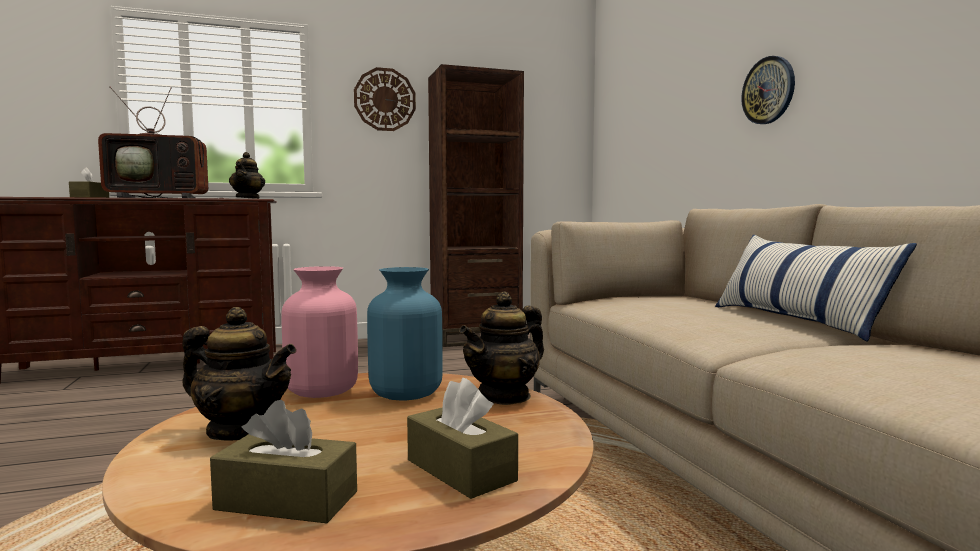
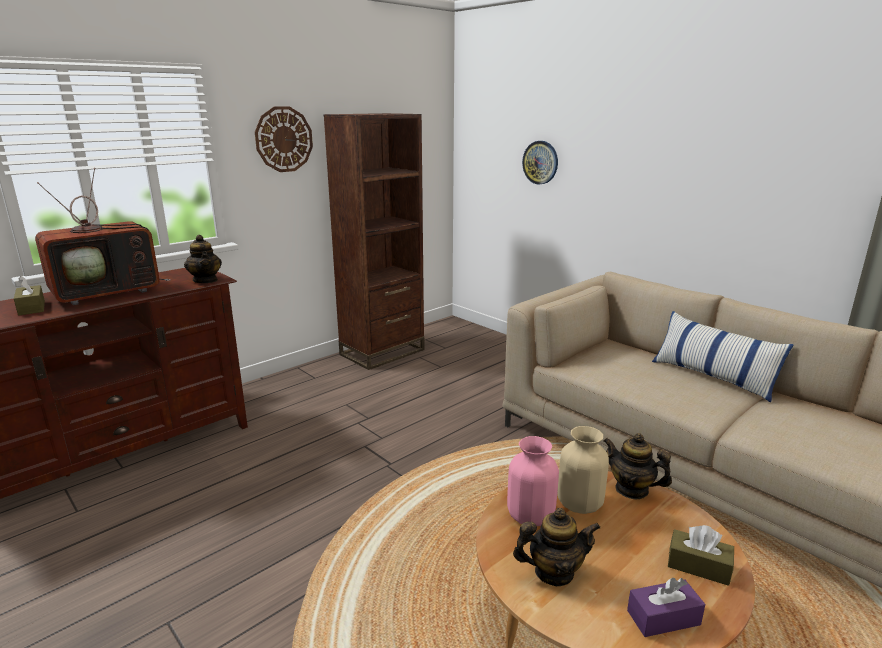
camera: 25 degrees left, 15 degrees up
(287, 501) = (663, 617): brown tissue box -> purple tissue box
(405, 394) = (579, 503): blue vase -> beige vase
(504, 396) = (632, 489): teapot -> teapot turned 105 degrees clockwise
(768, 90) = (646, 172): wall clock -> wall clock (540, 162)

